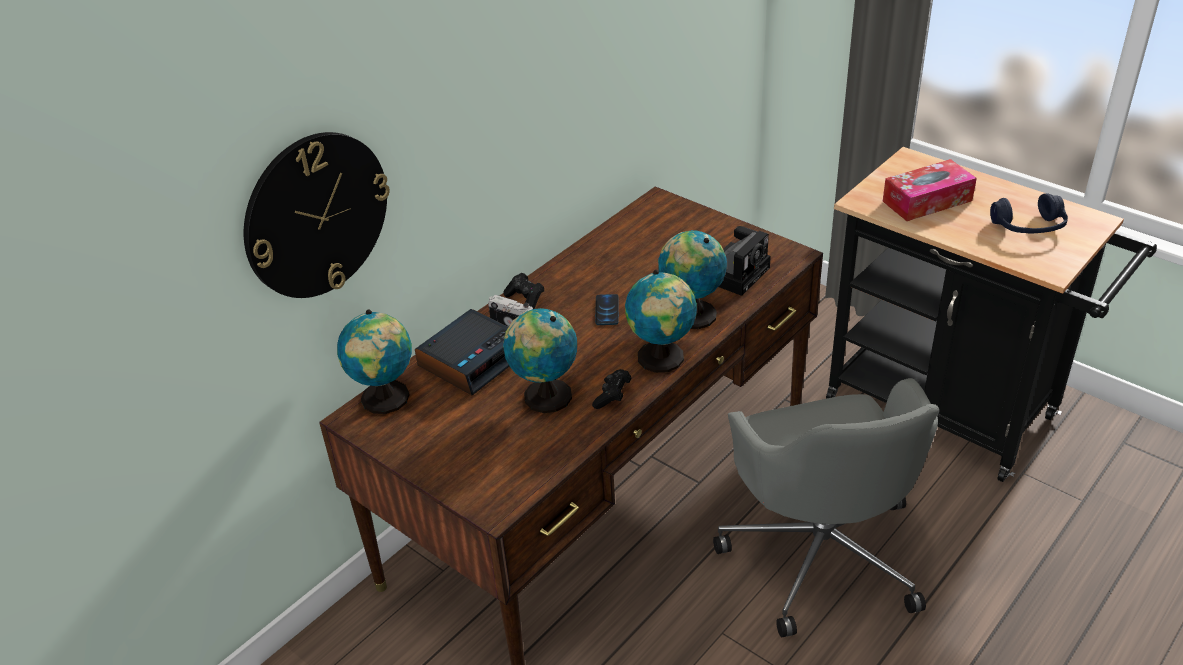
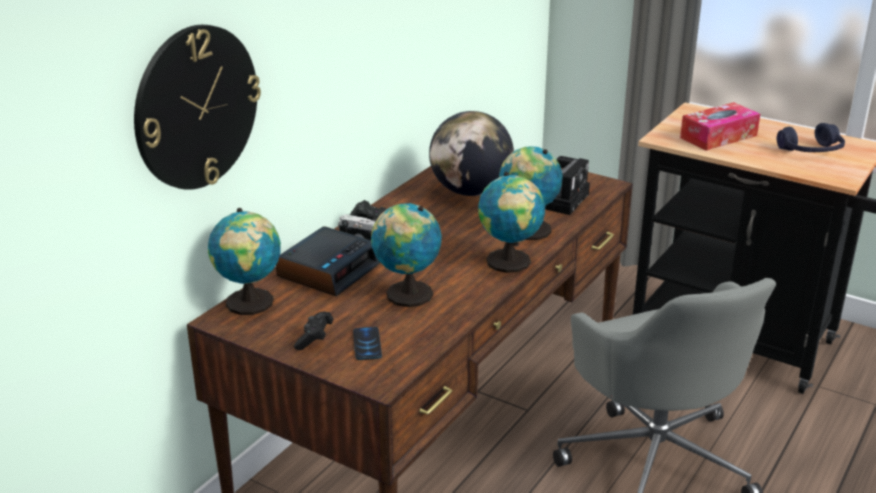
camera: 10 degrees left, 10 degrees down
(607, 310) = (448, 230): phone -> phone (367, 344)
(612, 396) = (471, 292): black game controller -> black game controller (314, 339)
(642, 258) = (470, 191): none -> globe

